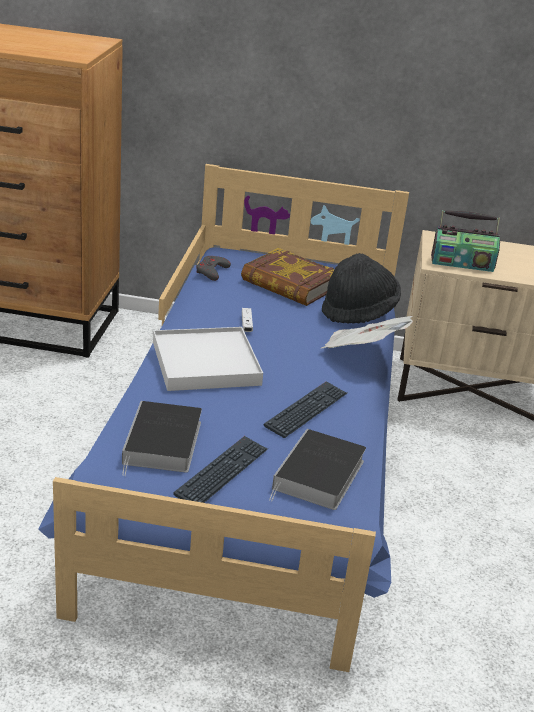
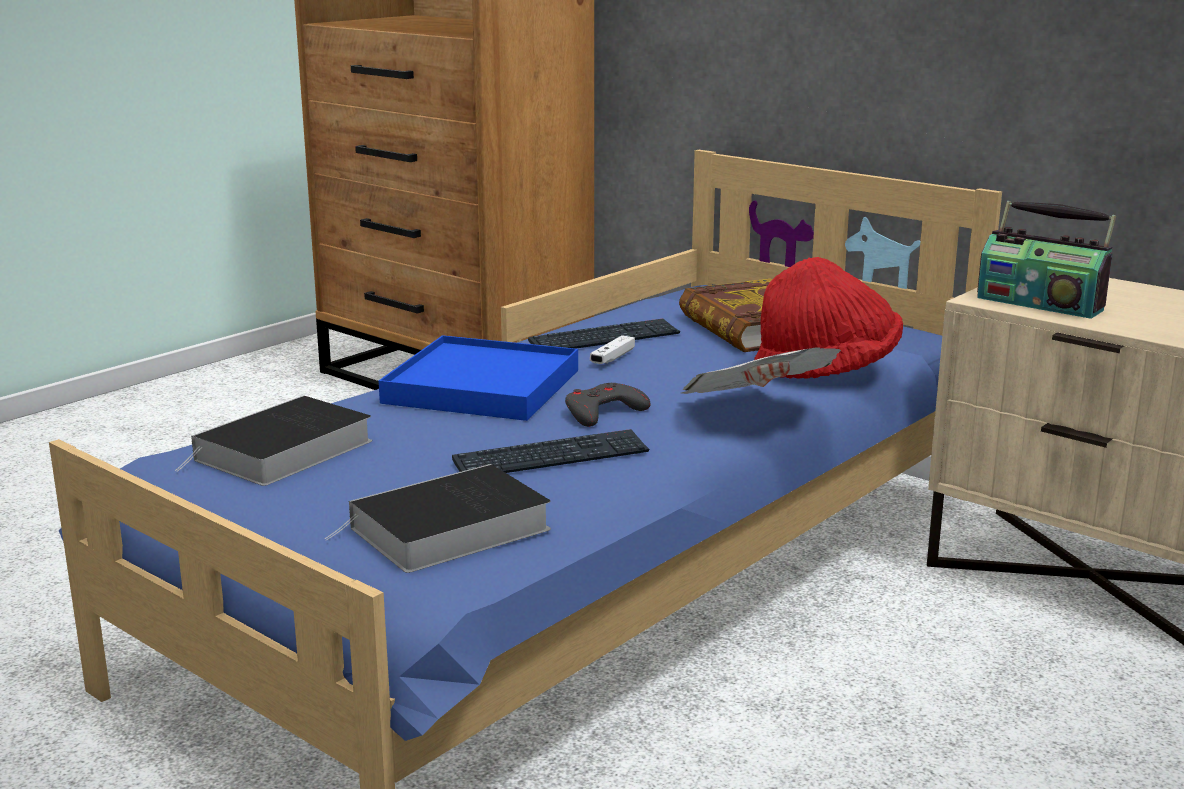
camera: 35 degrees right, 10 degrees down
(205, 363) = (482, 386): white tray -> blue tray
(212, 271) = (651, 303): grey game controller -> grey game controller (603, 412)
(222, 473) = (310, 496): keyboard -> keyboard (605, 339)
(359, 312) = (826, 370): black hat -> red hat

